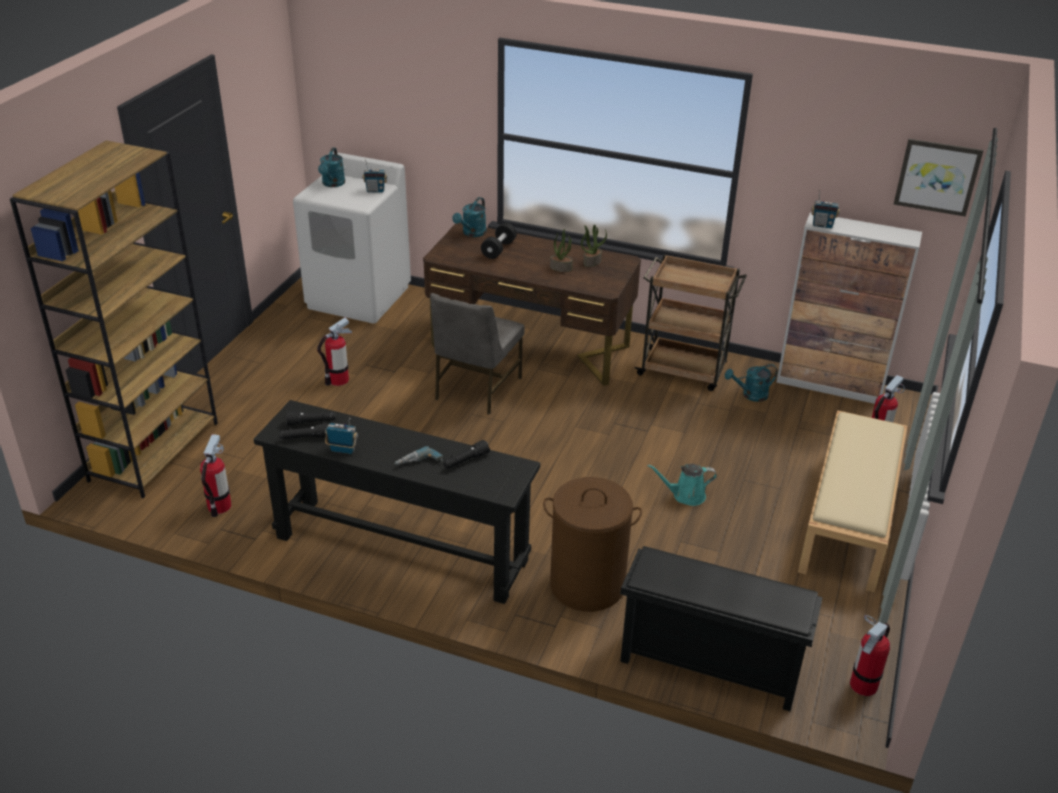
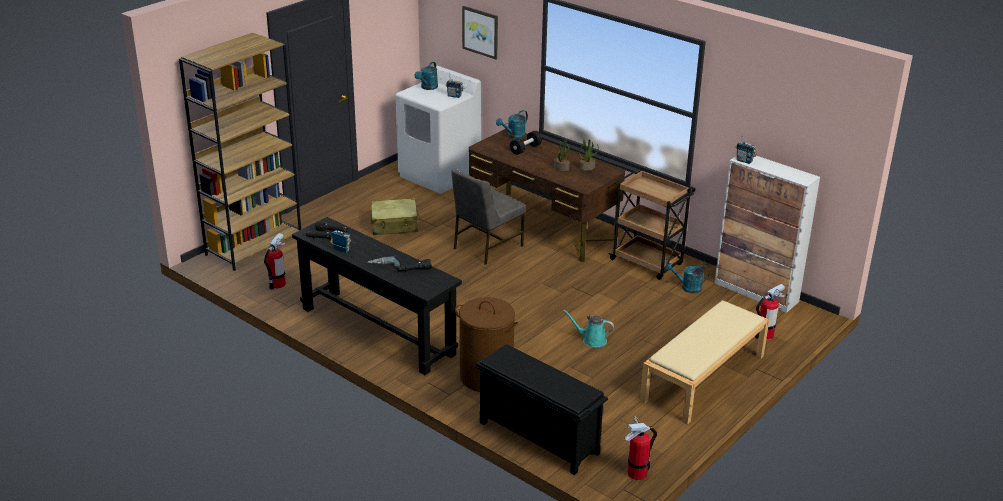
camera: 20 degrees right, 5 degrees down
(338, 380) = (395, 225): fire extinguisher -> beige suitcase
(937, 176) = (830, 135): picture -> picture (480, 32)

